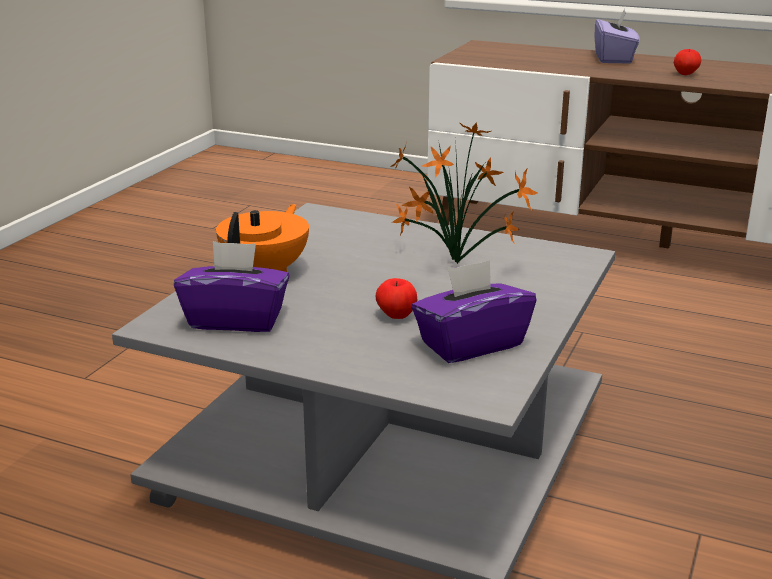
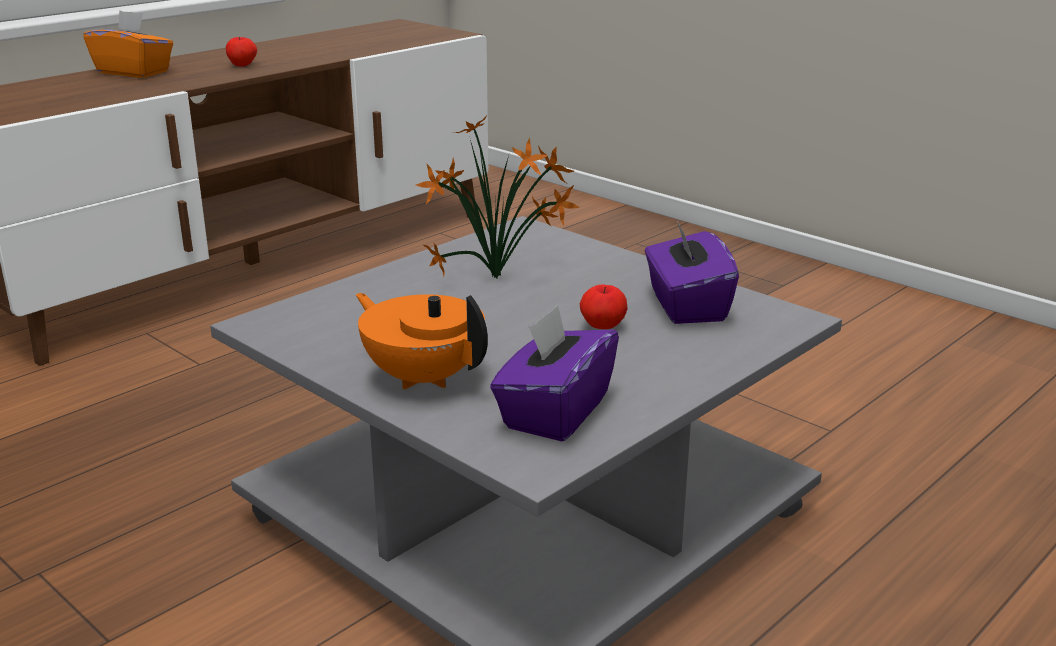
camera: 70 degrees left, 0 degrees up
(614, 58) = (134, 72): purple tissue box -> orange tissue box

